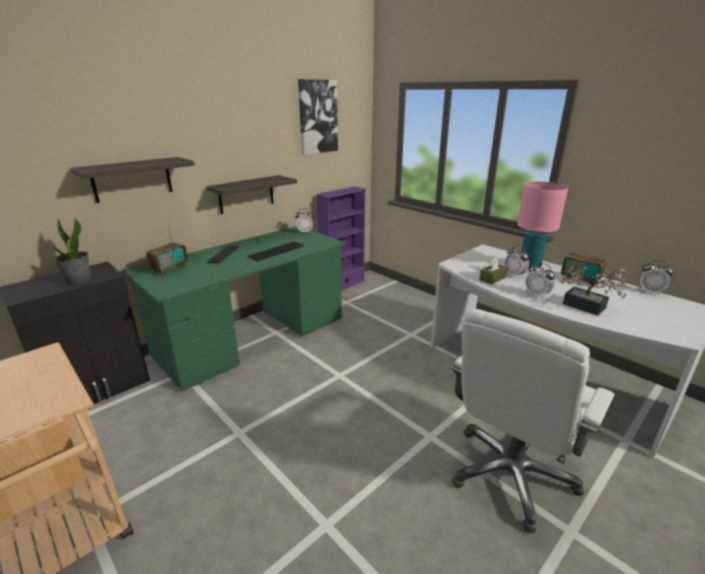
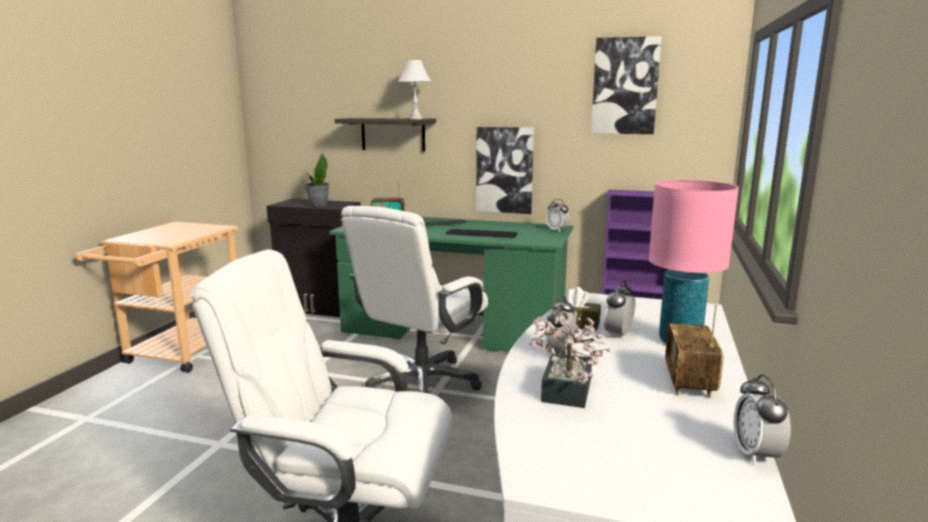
camera: 60 degrees right, 10 degrees down
(174, 160) = (415, 118): none -> white table lamp
(246, 194) = (504, 170): shelf -> picture
(325, 379) = (421, 384): none -> white office chair

